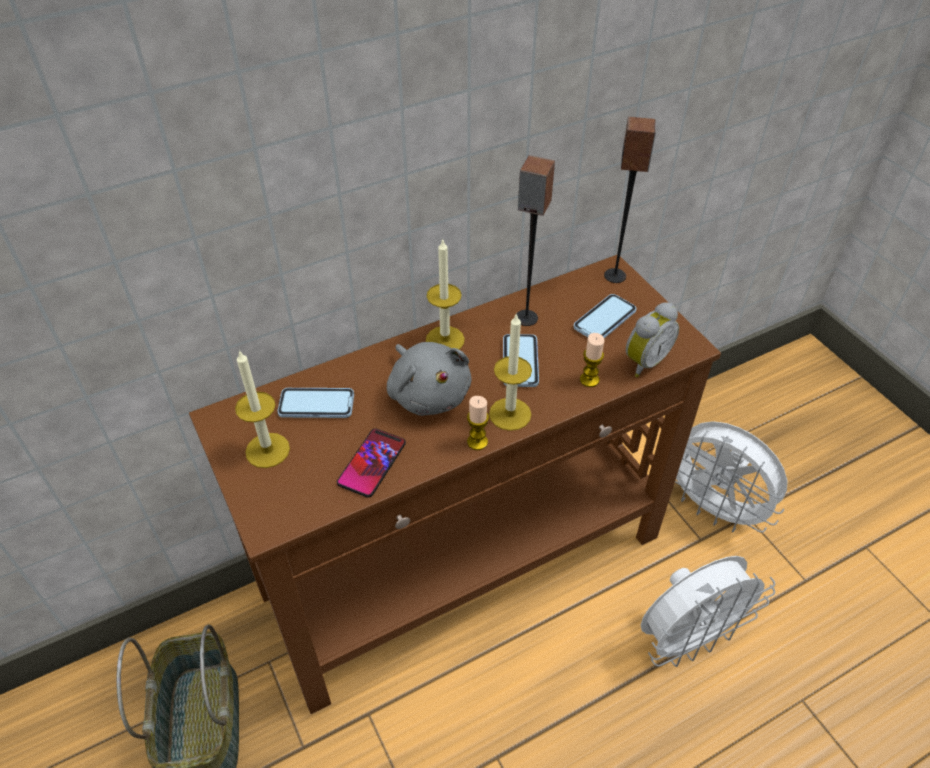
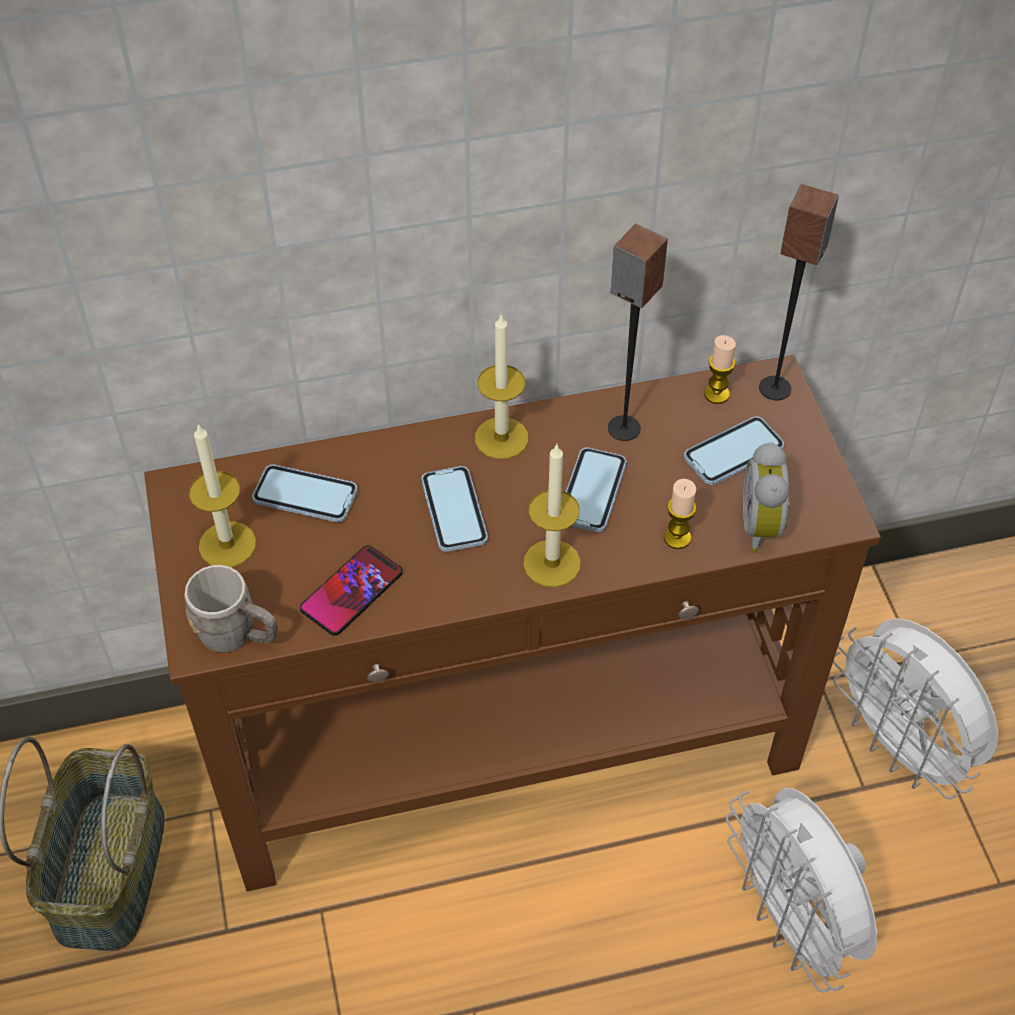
camera: 15 degrees right, 5 degrees up
(295, 514) = (238, 636): none -> grey mug
(428, 393) = (454, 511): grey plush toy -> phone
(477, 442) = (495, 592): candle -> candle (716, 394)
(644, 361) = (764, 527): alarm clock -> alarm clock turned 120 degrees clockwise
(688, 638) = (792, 922): white fan -> white fan turned 75 degrees clockwise

